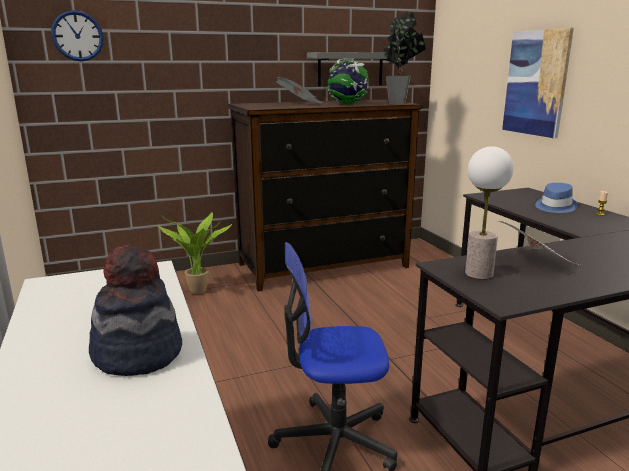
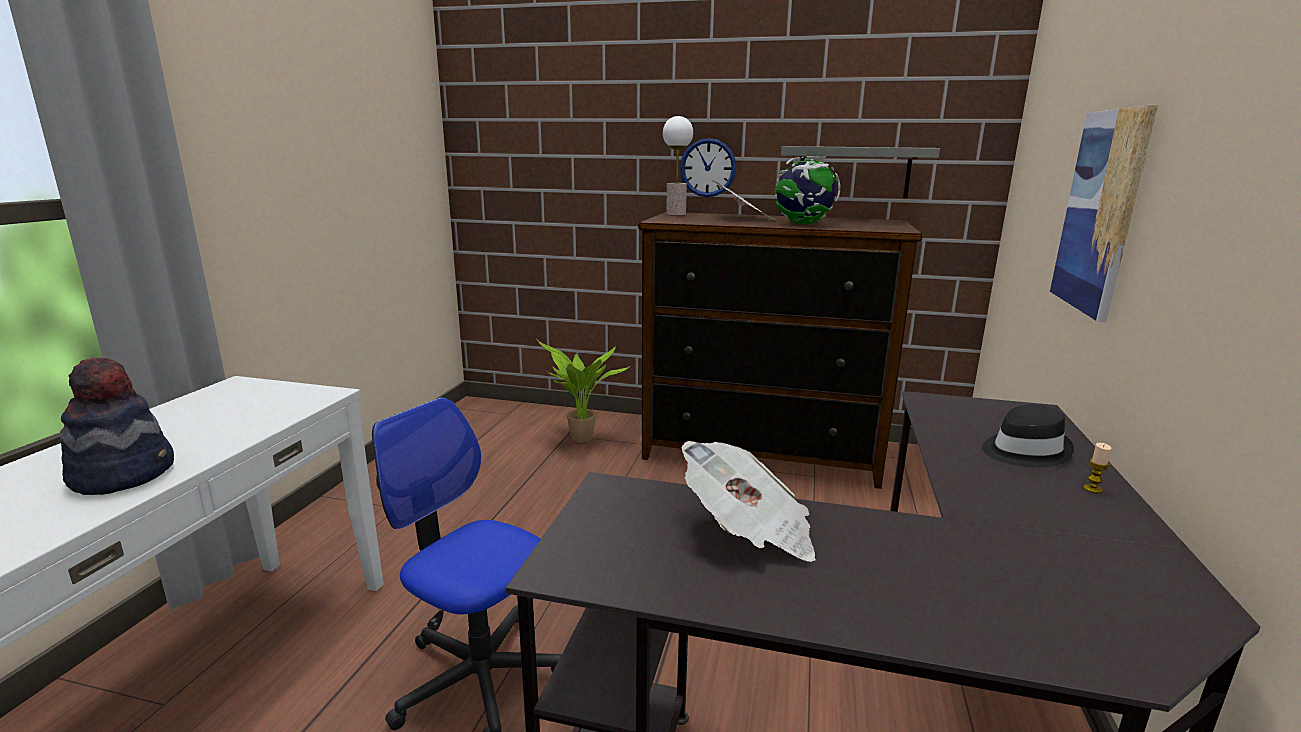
camera: 35 degrees right, 0 degrees up
(77, 36) = (507, 126): wall clock -> wall clock (708, 168)
(399, 103) = (890, 228): potted plant -> none
(479, 274) = (627, 516): table lamp -> table lamp (676, 214)
(554, 207) = (1023, 451): blue hat -> black hat

